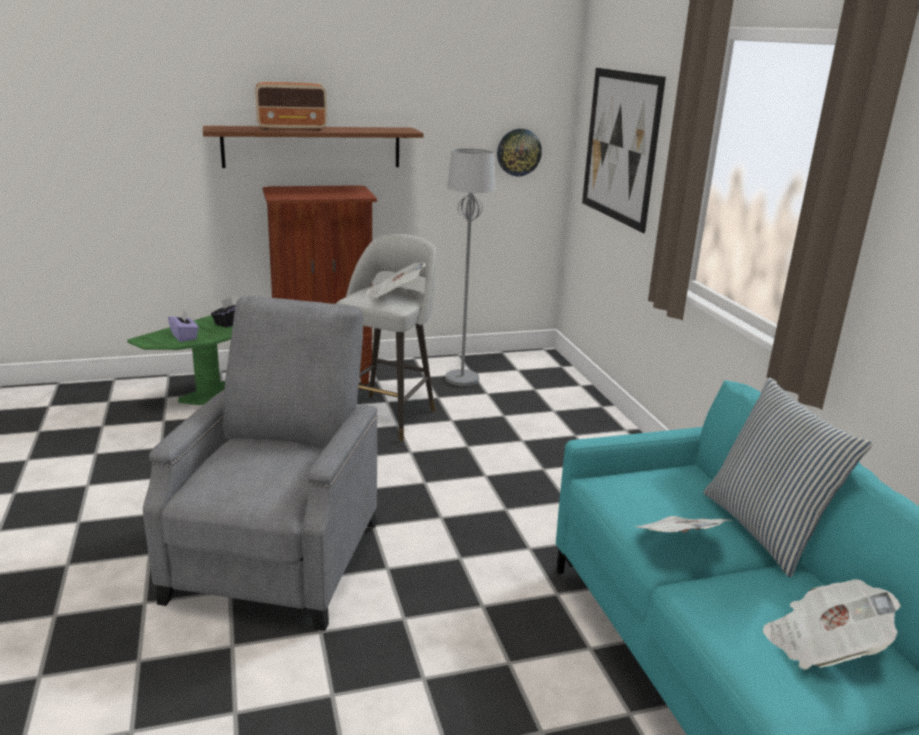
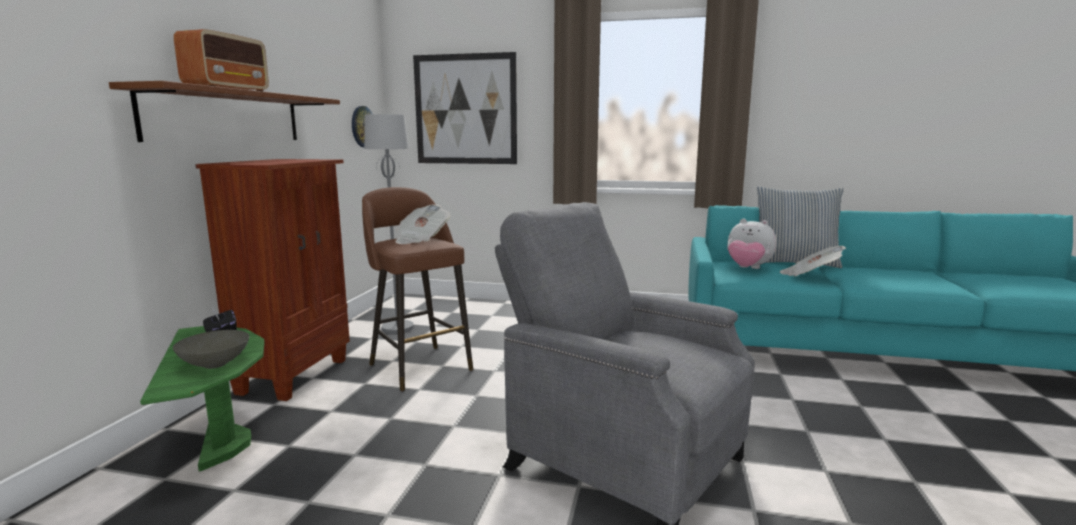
camera: 60 degrees left, 10 degrees down
(184, 336) = (214, 364): purple tissue box -> grey bowl
(387, 416) = (419, 366): grey stool -> brown stool
(658, 491) = (748, 268): none -> plush toy
(822, 646) = (903, 274): newspaper -> none

